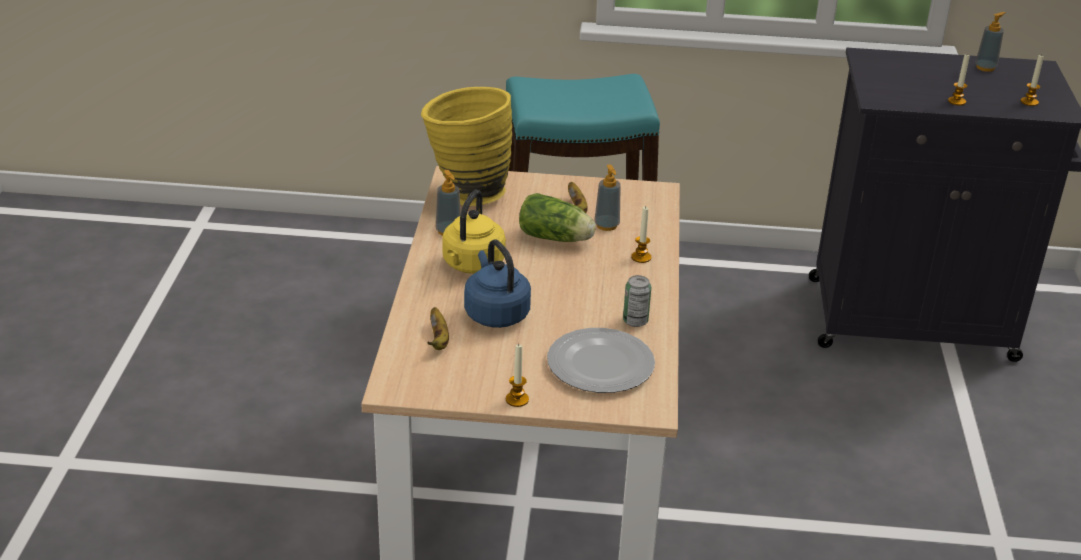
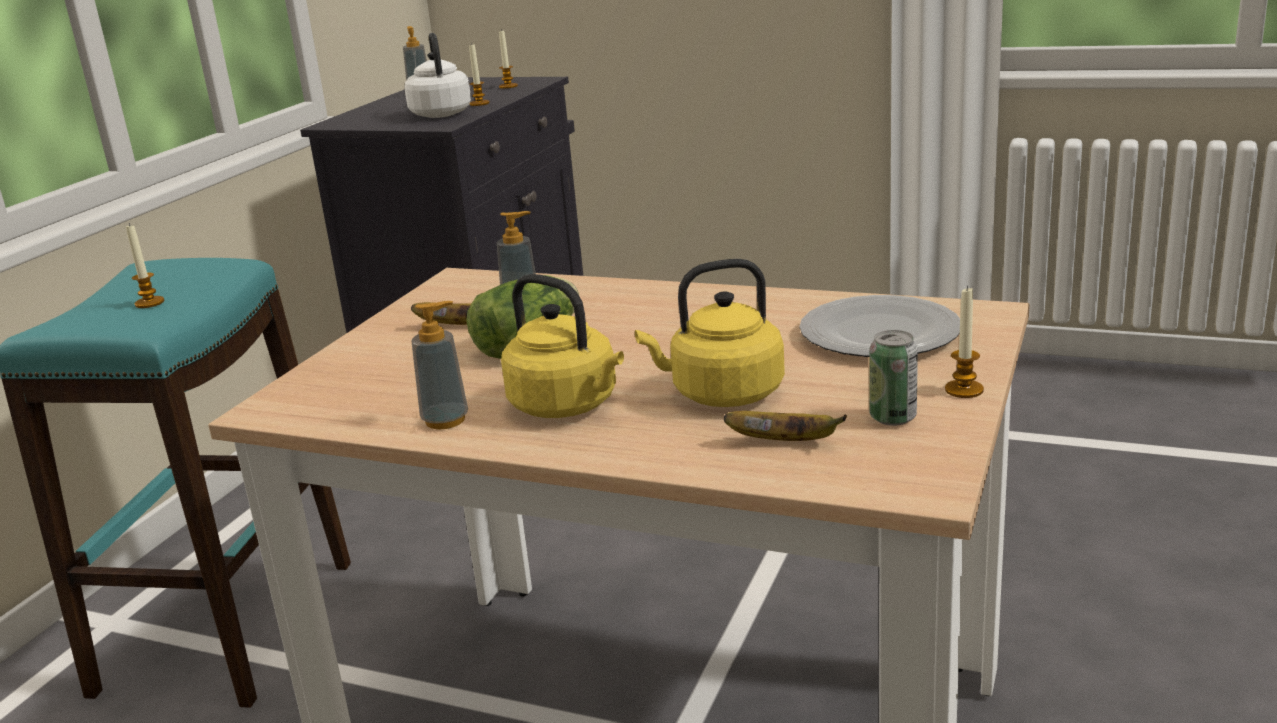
camera: 70 degrees left, 10 degrees down
(466, 195) = (339, 401): yellow vase -> none
(495, 313) = (721, 394): blue kettle -> yellow kettle
(635, 321) = (778, 308): can -> can (893, 417)
(641, 257) = (620, 296): candle -> candle (149, 303)
(915, 92) = (440, 113): none -> white kettle

